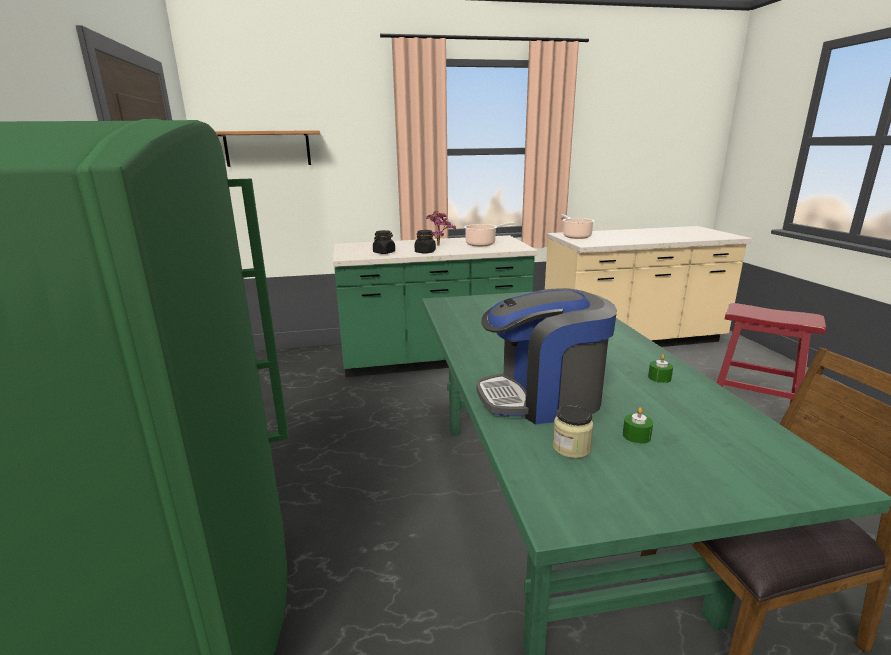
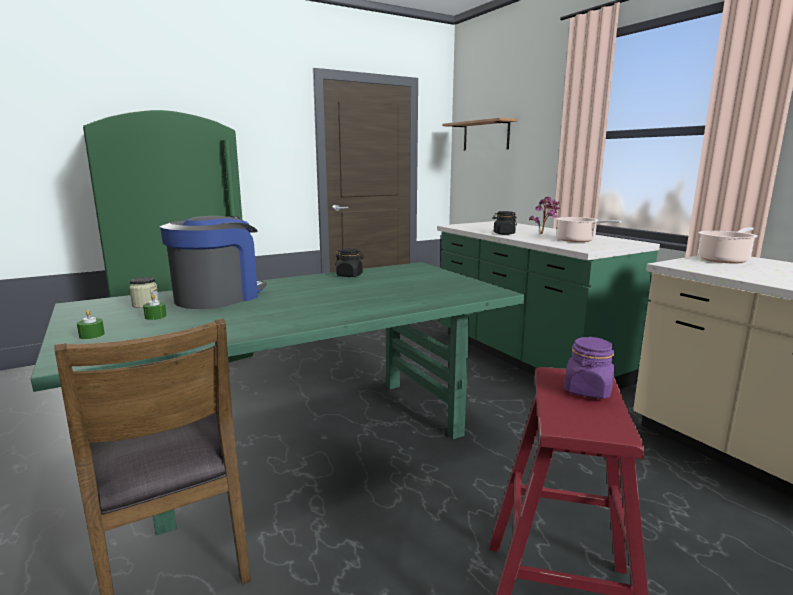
camera: 70 degrees right, 5 degrees down
(384, 252) = (483, 228): black jar -> black jar (349, 275)
(542, 397) = (218, 297): coffee machine -> coffee machine turned 60 degrees clockwise
(659, 378) = (259, 323): green candle -> green candle (92, 335)
(760, 310) = (588, 390): none -> purple jar

